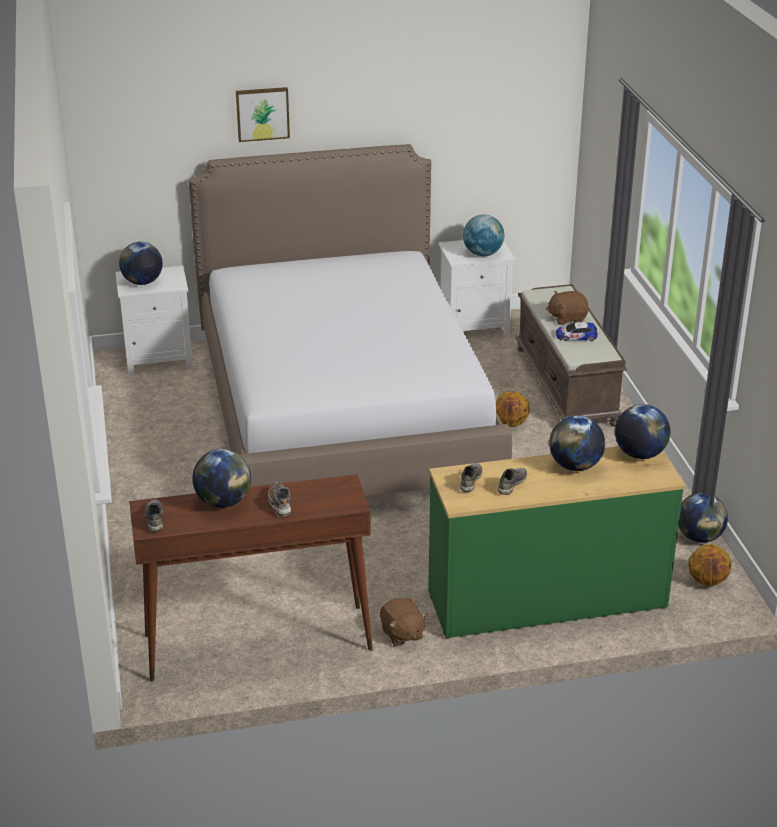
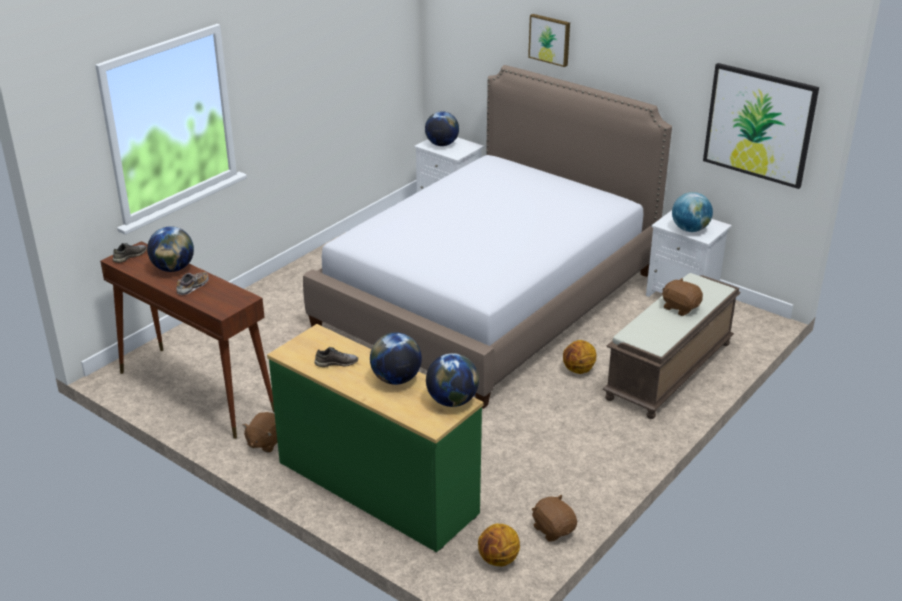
camera: 50 degrees right, 0 degrees up
(470, 481) = (320, 345): grey shoe -> none
(517, 127) = (759, 125): none -> picture
(576, 336) = (660, 322): toy car -> none
(699, 537) = (553, 529): globe -> brown plush toy

